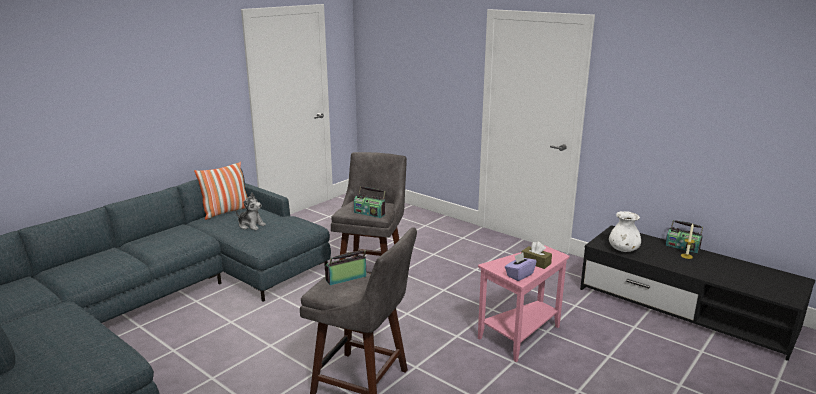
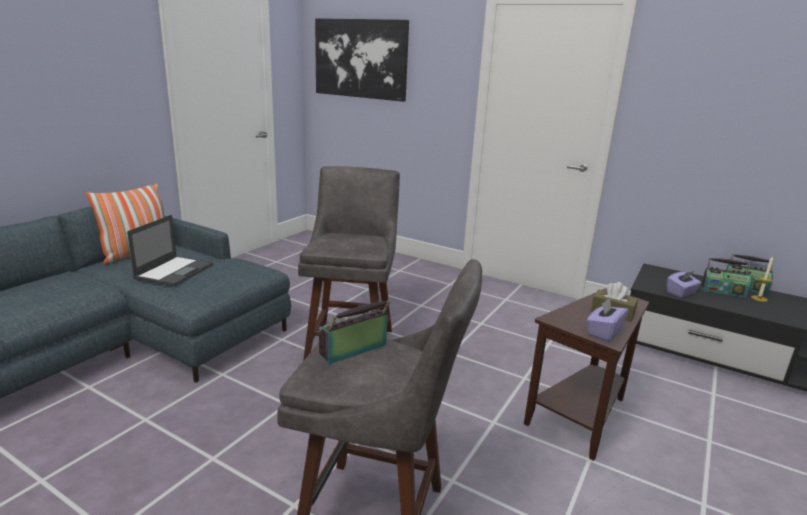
camera: 10 degrees left, 0 degrees up
(251, 225) = (175, 271): plush toy -> laptop
(370, 213) = (355, 249): radio -> radio (723, 291)
(396, 54) = (360, 59): none -> picture
(520, 337) = (579, 418): pink side table -> brown side table
(623, 250) = (681, 293): white vase -> purple tissue box

